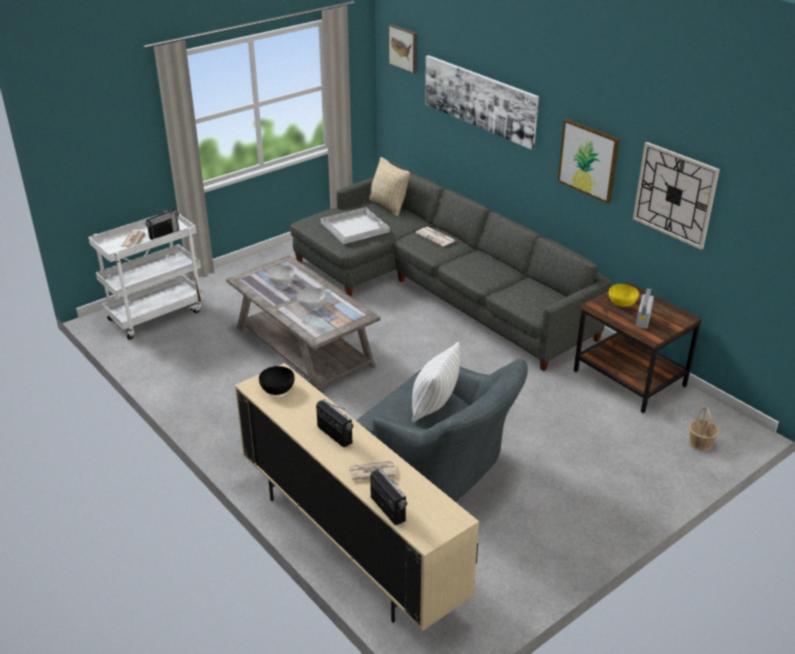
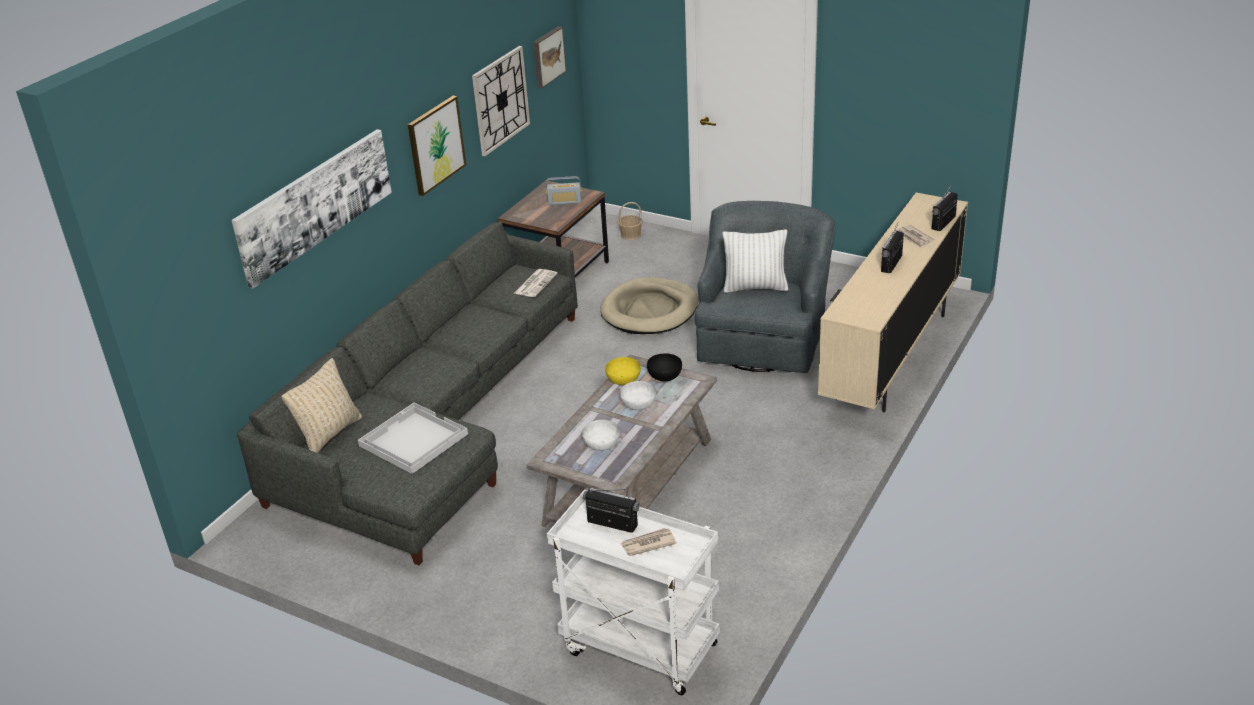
camera: 110 degrees left, 0 degrees up
(277, 389) = (862, 307): black bowl -> black bowl (664, 376)
(404, 48) = (189, 250): picture -> picture (547, 56)
(436, 237) = (412, 371): newspaper -> newspaper (535, 283)
(533, 415) = (650, 311): none -> beige dog bed
(621, 302) = (541, 214): yellow bowl -> yellow bowl (623, 380)

